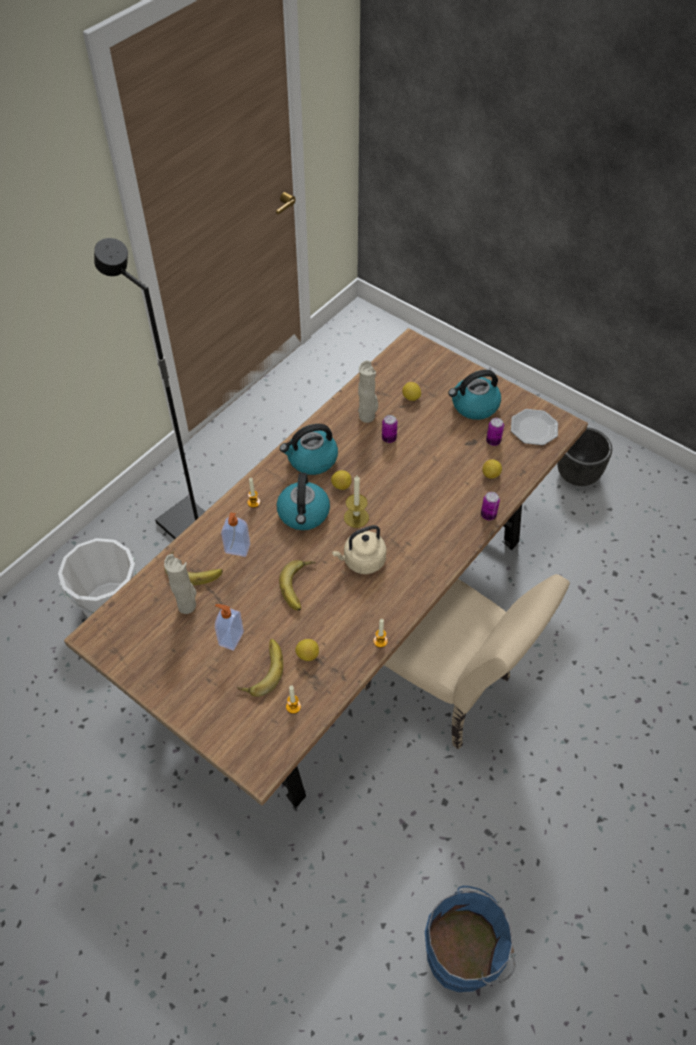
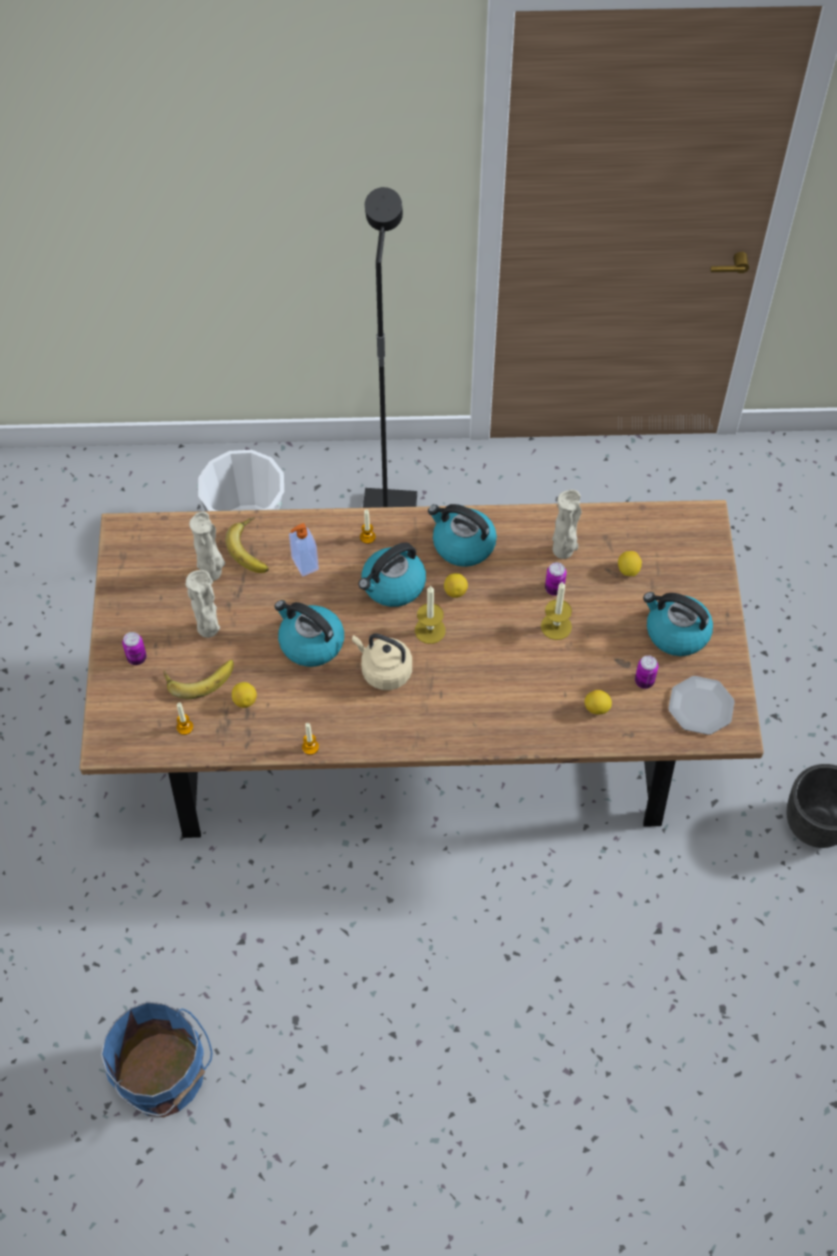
camera: 50 degrees right, 5 degrees up
(230, 638) = (209, 630): soap dispenser -> beige vase
(300, 587) = (310, 643): banana -> kettle
(416, 455) = (556, 626): none -> candle
(446, 688) = (416, 877): beige chair -> none
(488, 515) = (542, 739): can -> can (137, 658)

